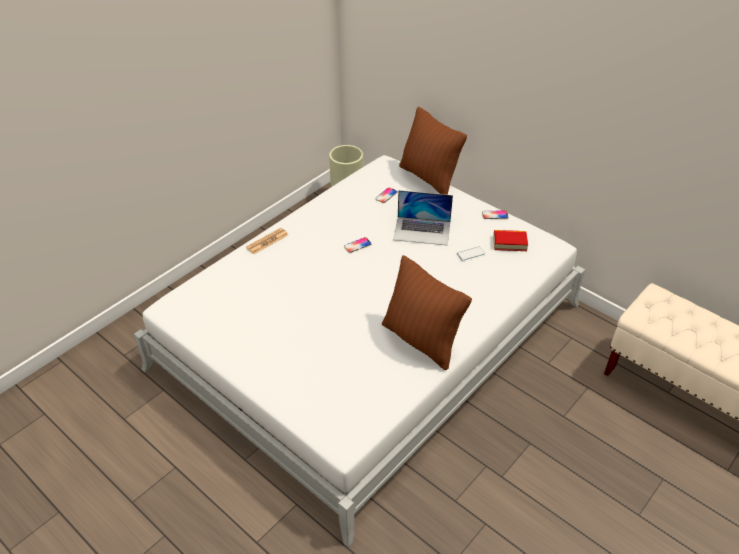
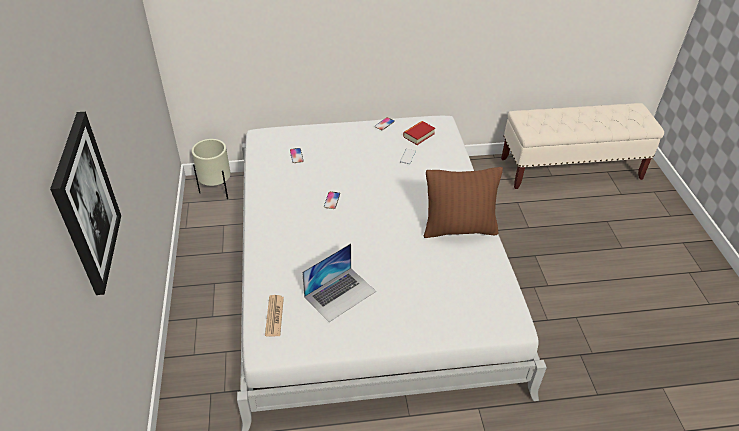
camera: 50 degrees left, 0 degrees up
(75, 106) = (86, 204): none -> picture
(267, 241) = (262, 244): newspaper -> newspaper (274, 316)
(422, 230) = (357, 162): laptop -> laptop (340, 294)
(429, 178) = (306, 126): brown pillow -> none

